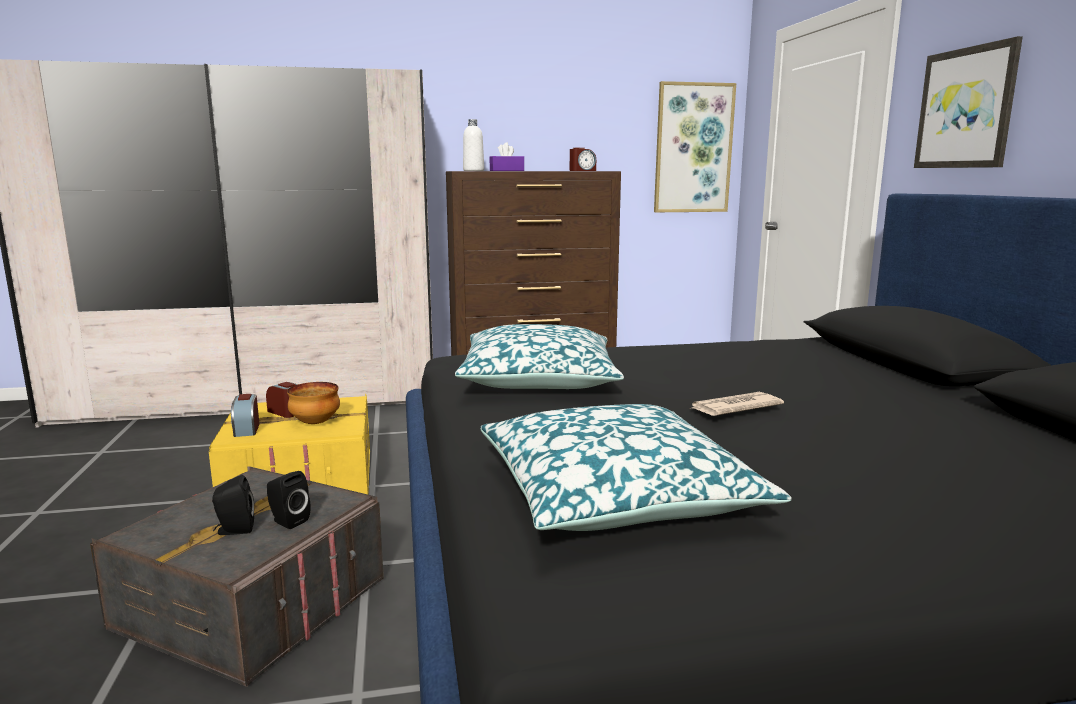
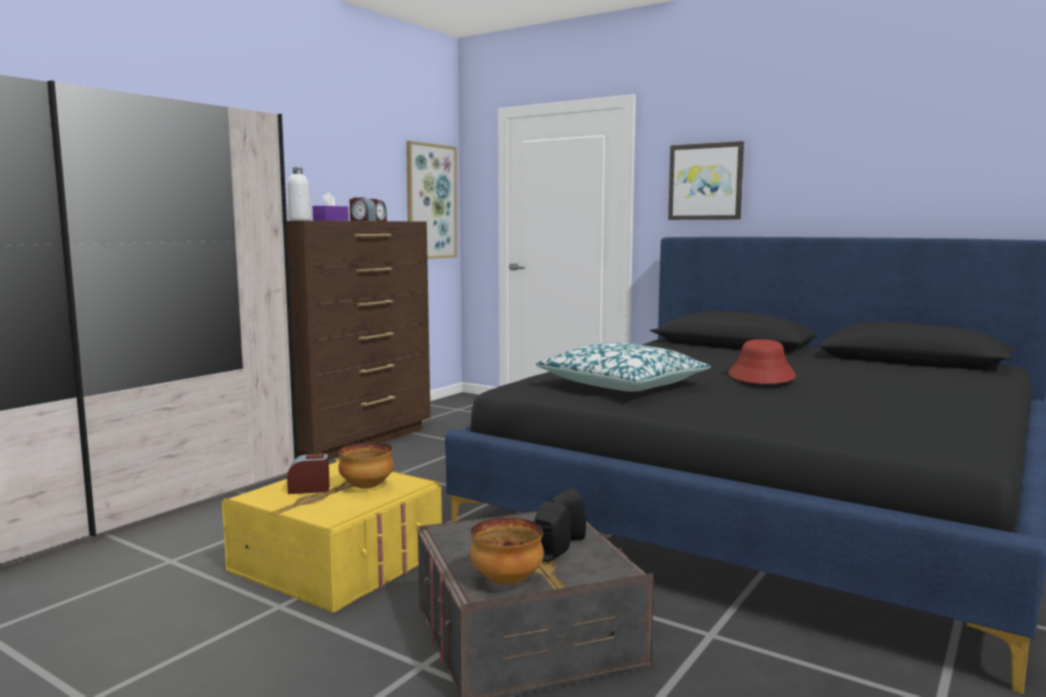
camera: 45 degrees left, 5 degrees down
(154, 535) = (505, 581): none -> bowl
(246, 429) = (318, 509): alarm clock -> alarm clock (362, 221)
(616, 494) = (849, 416): pillow -> none
(734, 408) = (761, 375): newspaper -> red hat

